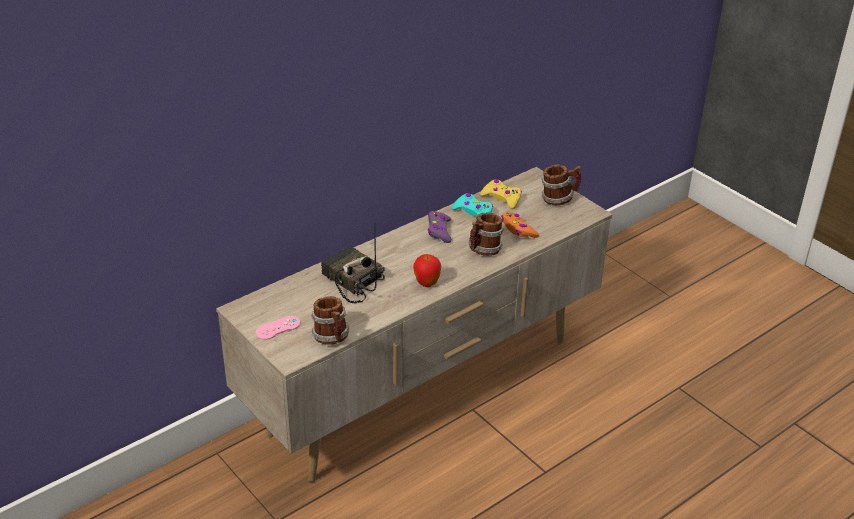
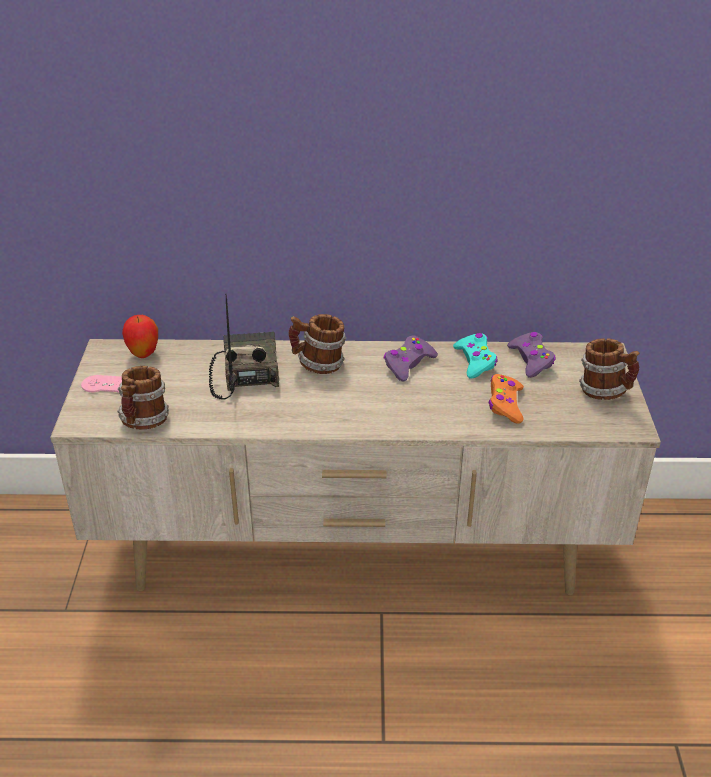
camera: 40 degrees right, 0 degrees up
(426, 284) = (317, 414): apple -> apple (144, 354)
(483, 251) = (431, 409): mug -> mug (318, 365)
(502, 198) = (531, 360): yellow game controller -> purple game controller

